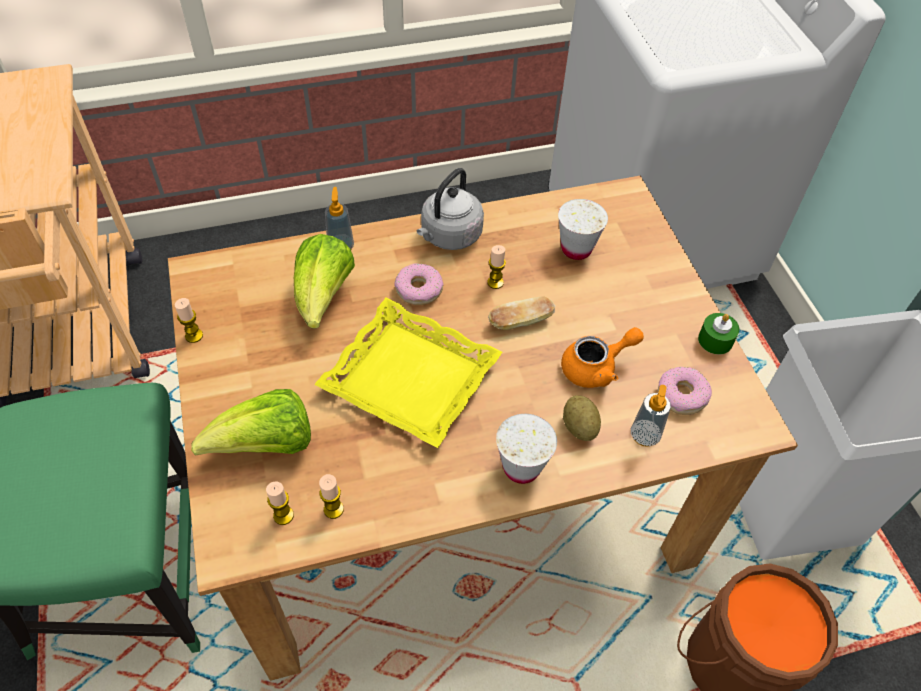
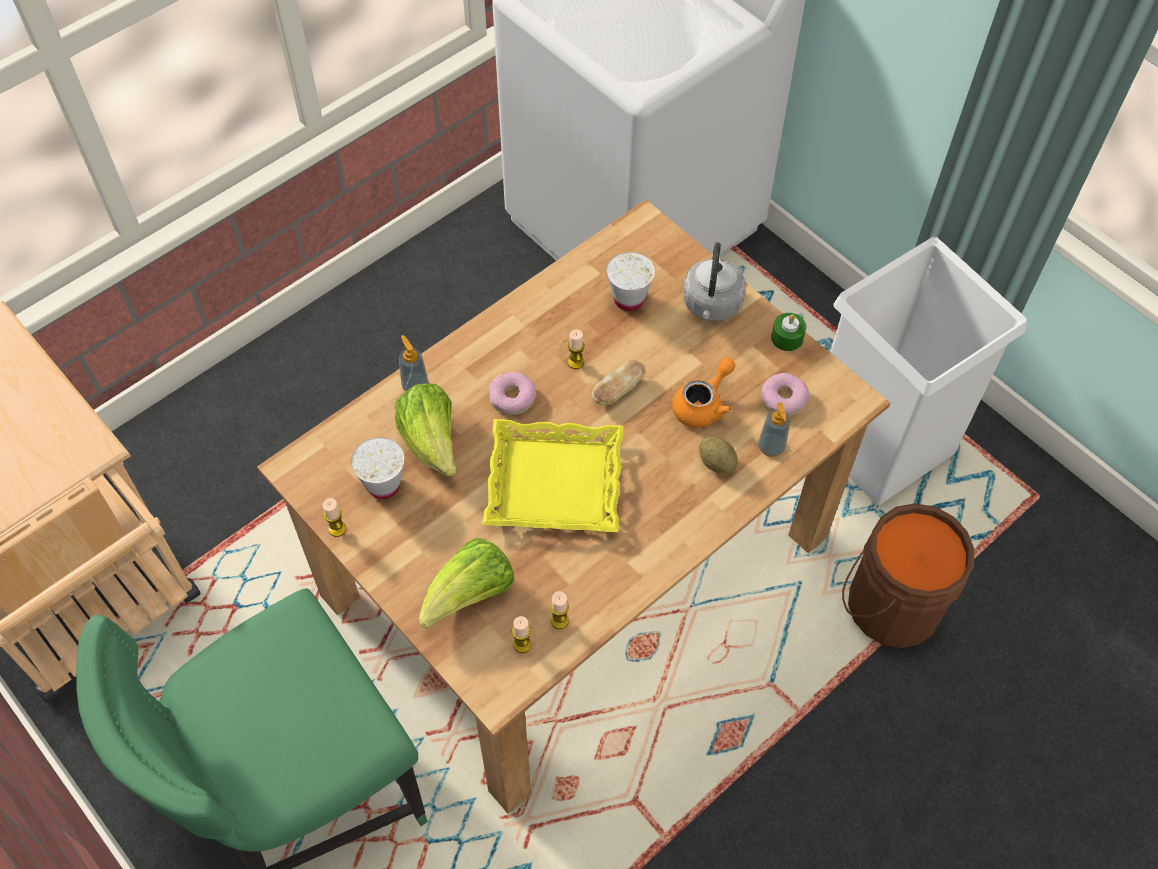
camera: 25 degrees left, 5 degrees up
(449, 236) = (508, 333): grey kettle -> grey kettle (711, 306)
(521, 467) = (689, 518): white cup -> white cup (383, 485)

